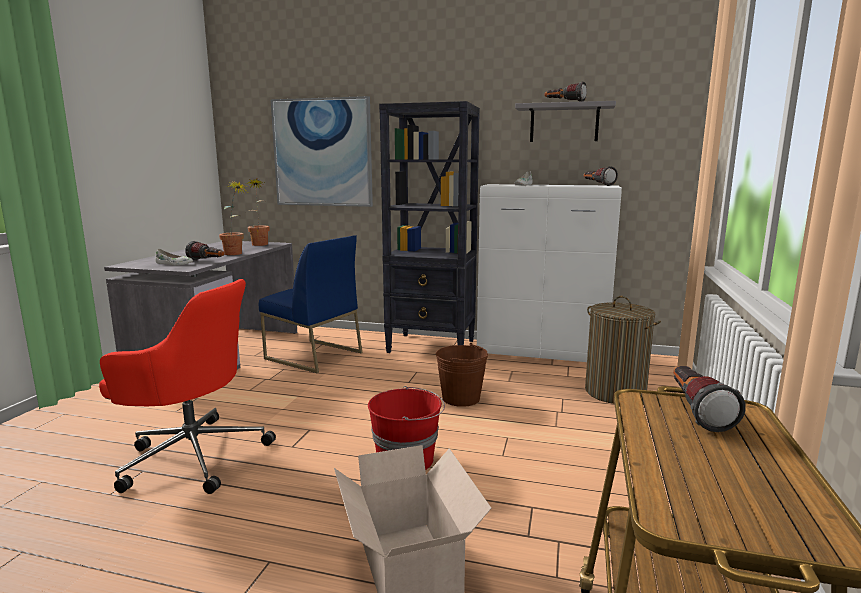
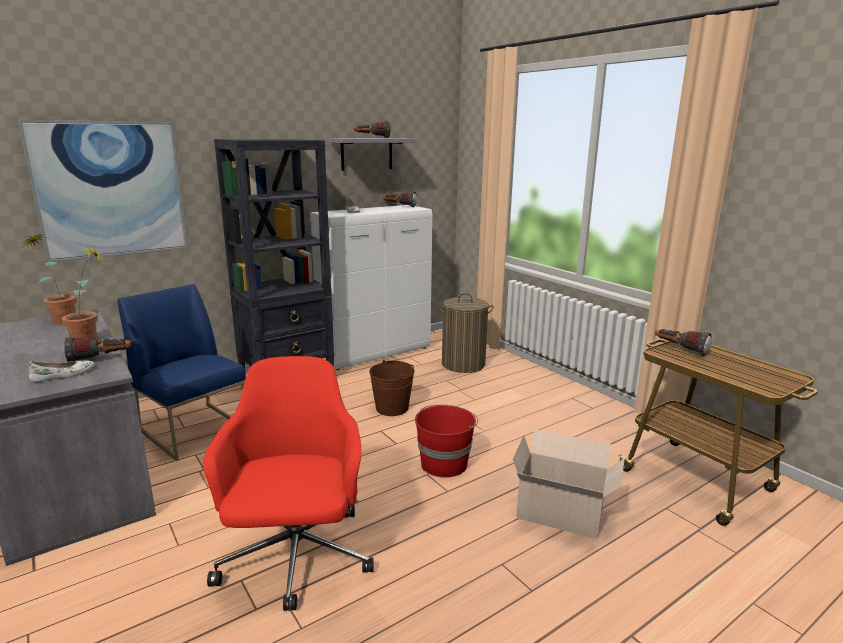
camera: 50 degrees left, 5 degrees up
(193, 455) = (296, 558): red office chair -> red office chair turned 60 degrees counterclockwise
(312, 356) = (195, 430): blue chair -> blue chair turned 120 degrees counterclockwise

